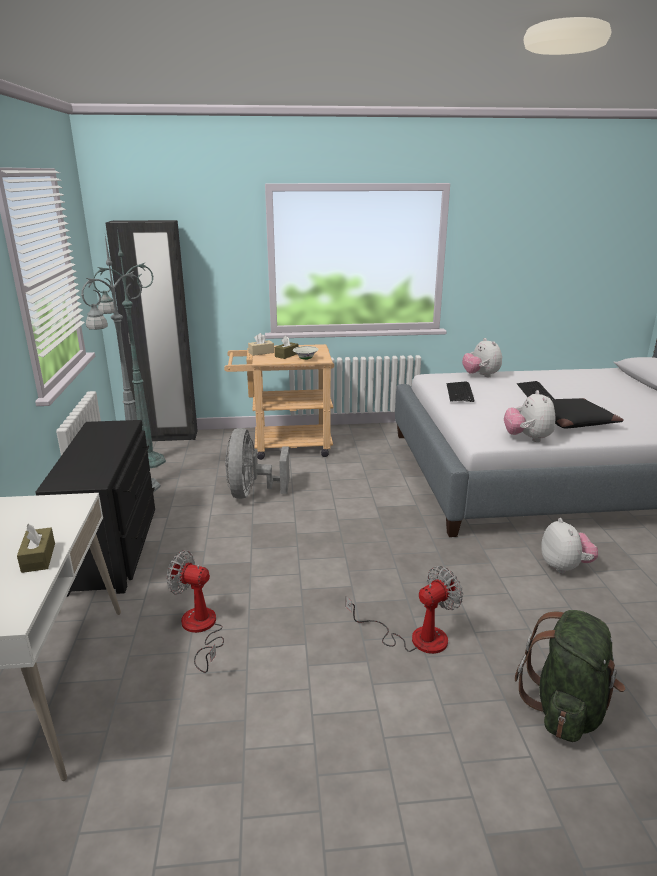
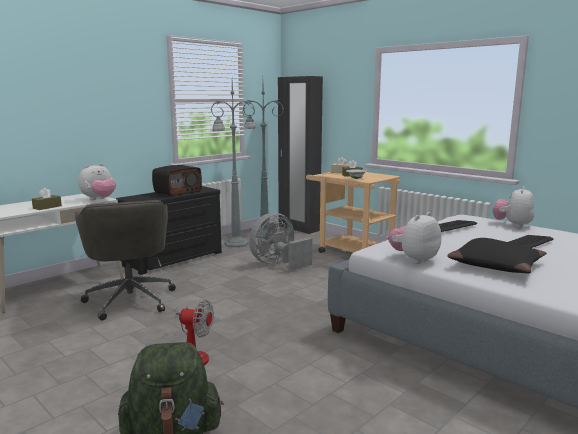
camera: 50 degrees right, 10 degrees down
(99, 444) = (177, 192): none -> radio
(200, 629) = (130, 299): fan -> grey office chair
(564, 567) = (371, 388): plush toy -> plush toy (99, 199)

